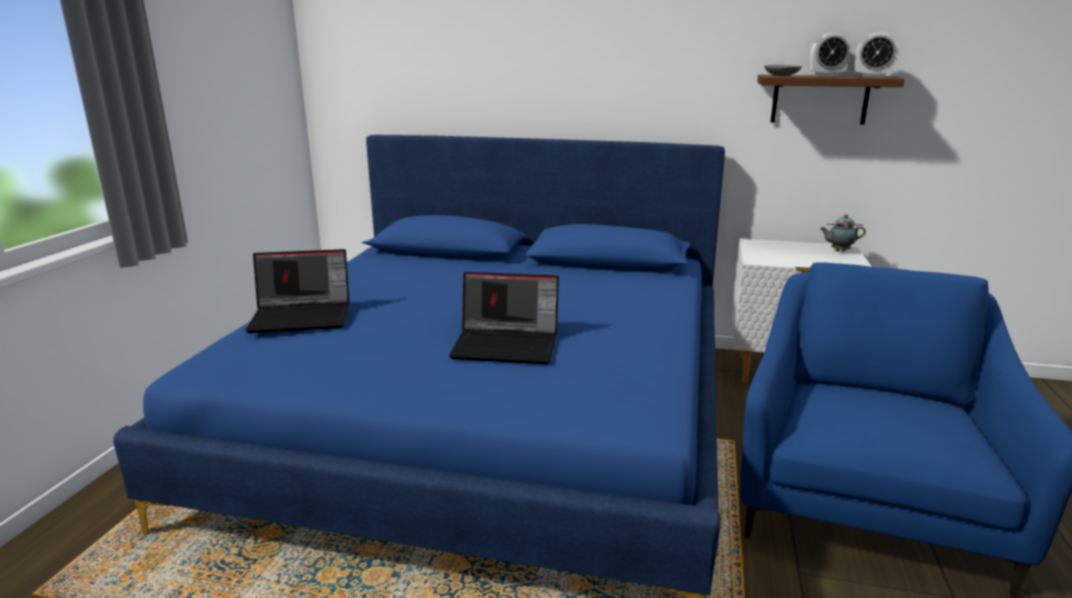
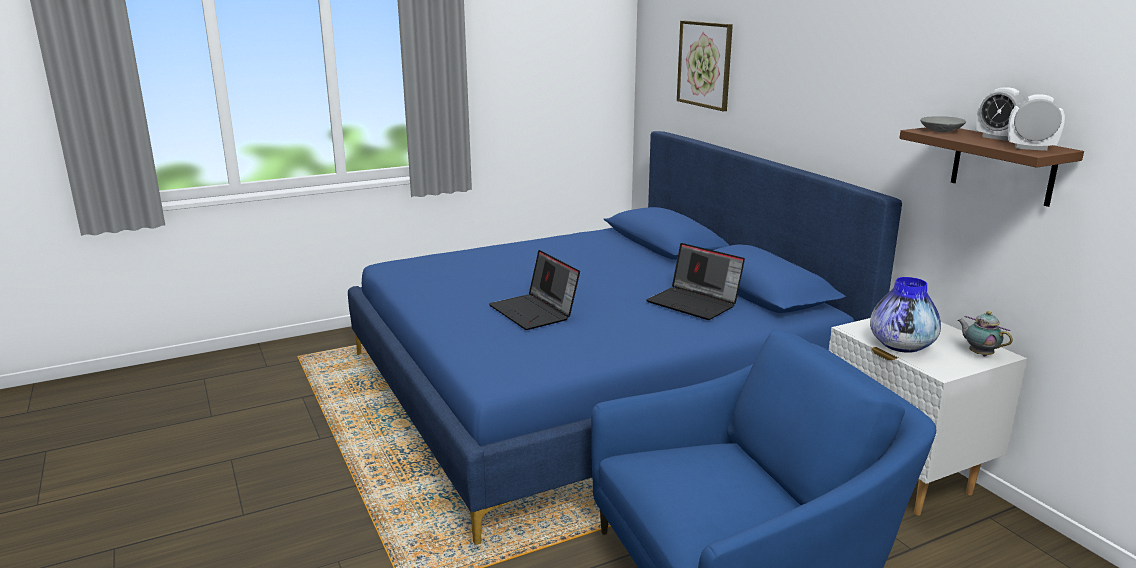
camera: 50 degrees right, 0 degrees up
(303, 317) = (476, 255): laptop -> laptop (695, 303)
(431, 52) = (705, 64): none -> picture
(804, 261) = (901, 346): none -> vase
(872, 76) = (1030, 148): alarm clock -> alarm clock turned 135 degrees clockwise

